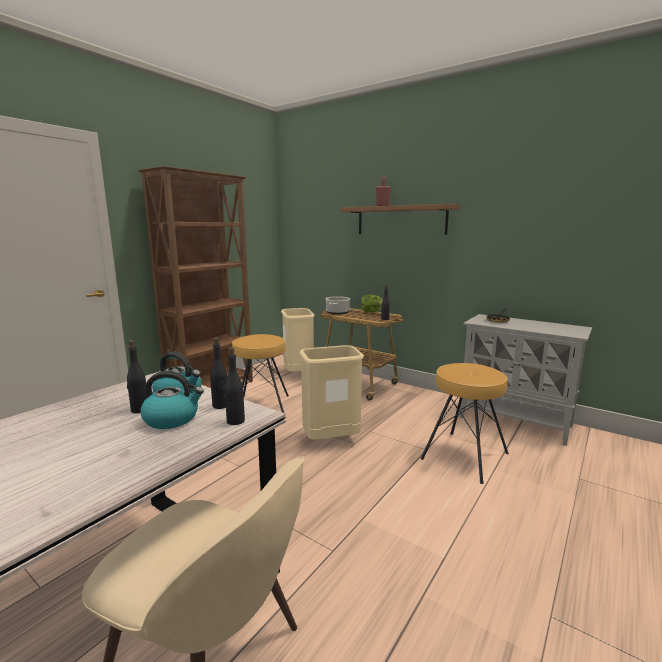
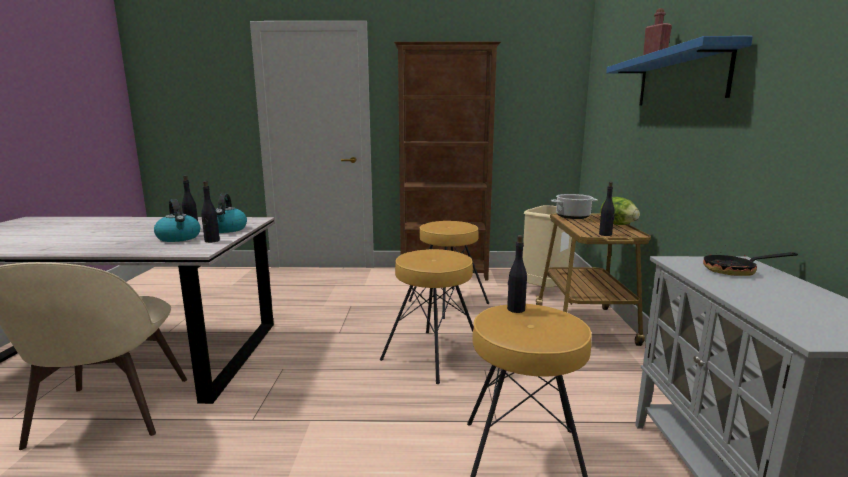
camera: 55 degrees right, 0 degrees up
(235, 421) = (183, 249): black bottle -> black bottle (515, 309)
(331, 440) = (432, 355): beige trash can -> brown stool
(400, 220) = (680, 78): brown shelf -> blue shelf

